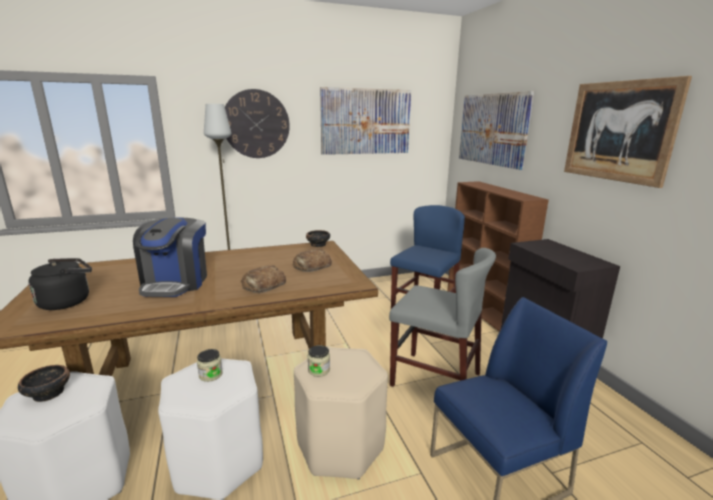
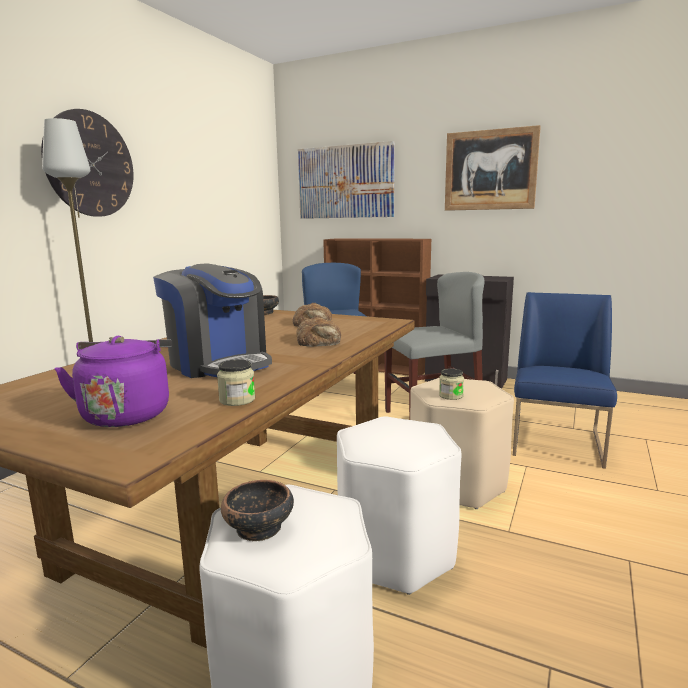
camera: 45 degrees left, 5 degrees down
(68, 301) = (127, 414): black kettle -> purple kettle
(210, 375) = (384, 433): jar -> jar (237, 400)
(366, 121) = (209, 172): picture -> none

